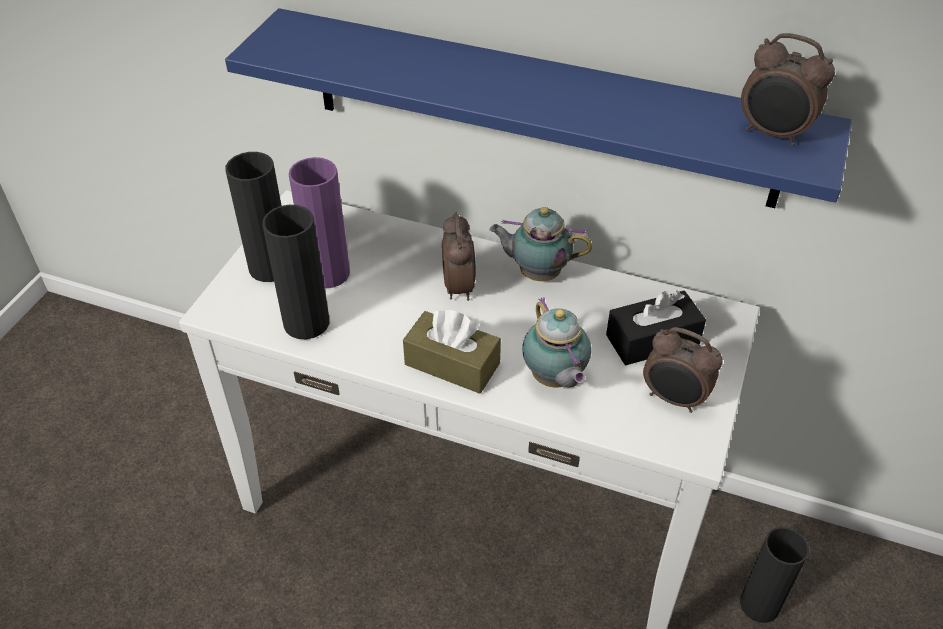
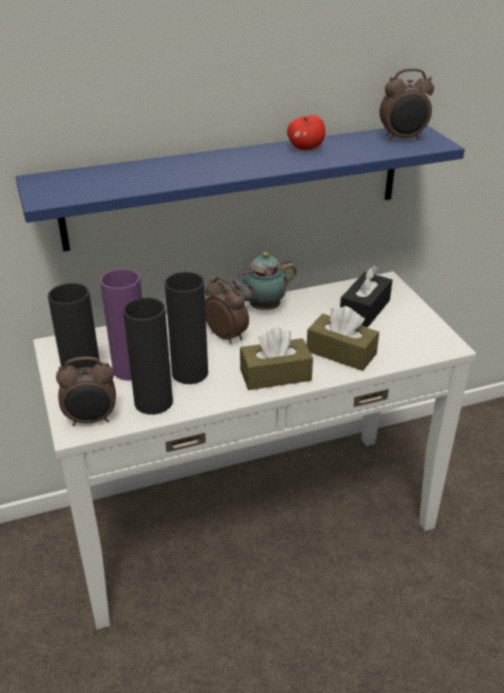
camera: 40 degrees left, 10 degrees down
(554, 379) = (341, 352): teapot -> brown tissue box
(619, 96) = (305, 148): none -> apple
(674, 399) = (410, 330): alarm clock -> alarm clock (91, 420)
(759, 604) = (454, 471): black vase -> black vase (190, 373)

